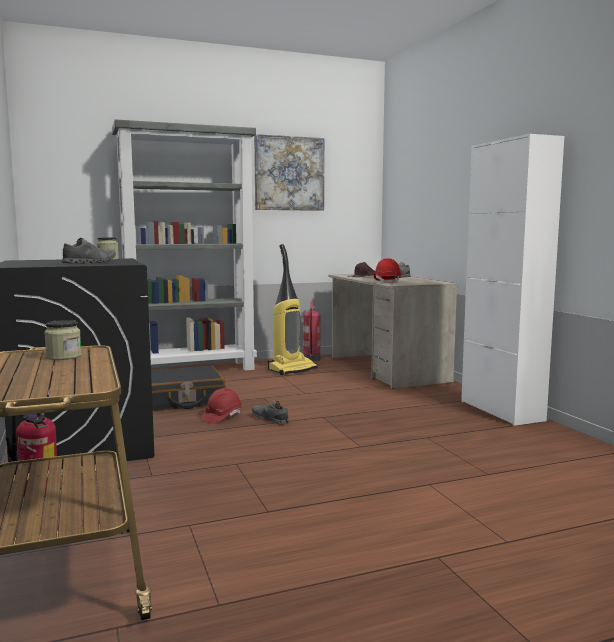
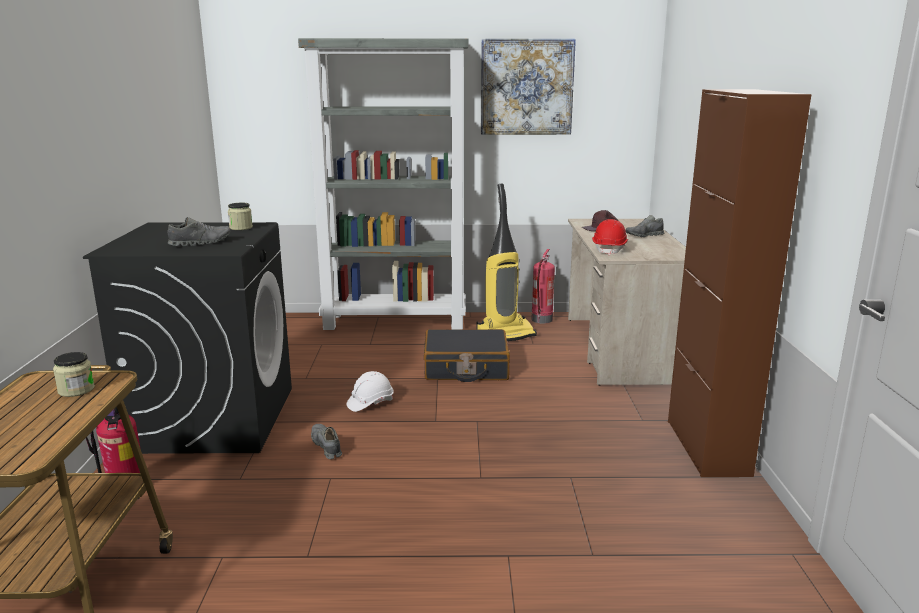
camera: 20 degrees right, 10 degrees up
(183, 401) = (350, 370): black suitcase -> black suitcase (466, 368)
(222, 417) = (370, 403): red hard hat -> white hard hat
(270, 419) = (417, 415): grey shoe -> grey shoe (326, 446)
(501, 411) = (707, 447): white cabinet -> brown cabinet

